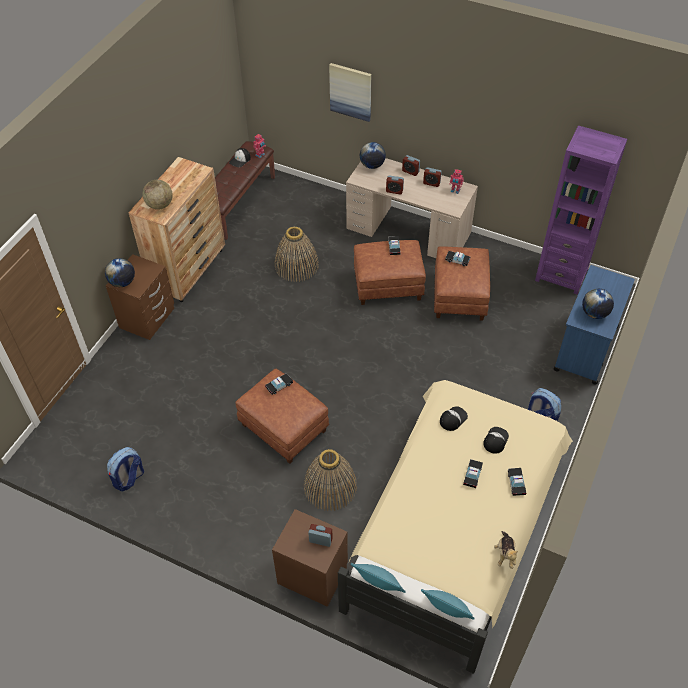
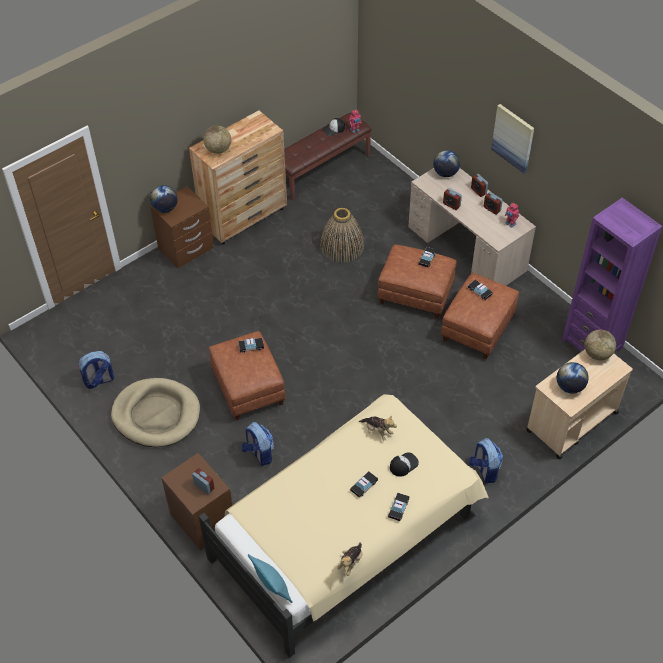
camera: 25 degrees right, 0 degrees up
(207, 490) = (156, 415): none -> beige dog bed
(330, 487) = (259, 453): basket -> backpack
(351, 91) = (441, 96): picture -> picture (513, 138)
(378, 587) = (229, 543): turquoise pillow -> none
(453, 418) = (377, 431): cap -> plush toy
(585, 348) = (571, 422): blue cart -> beige cart
(598, 276) = (597, 354): none -> globe

